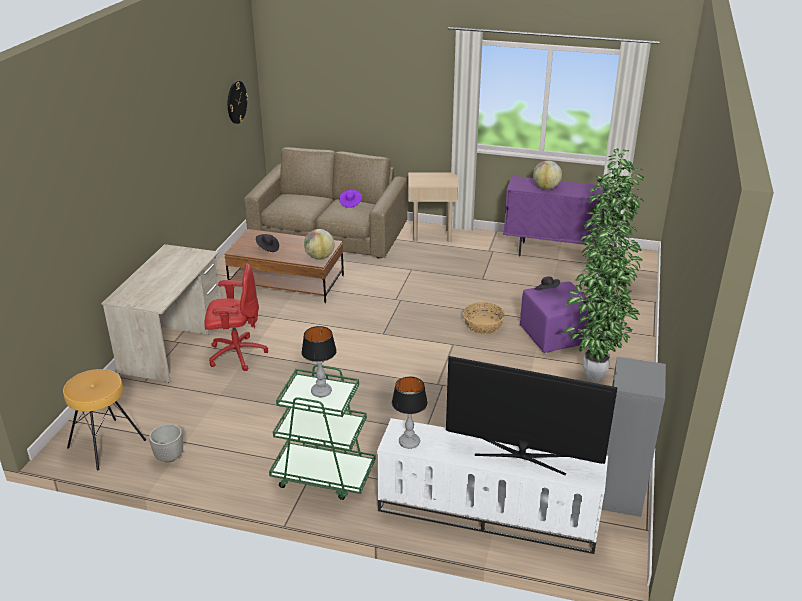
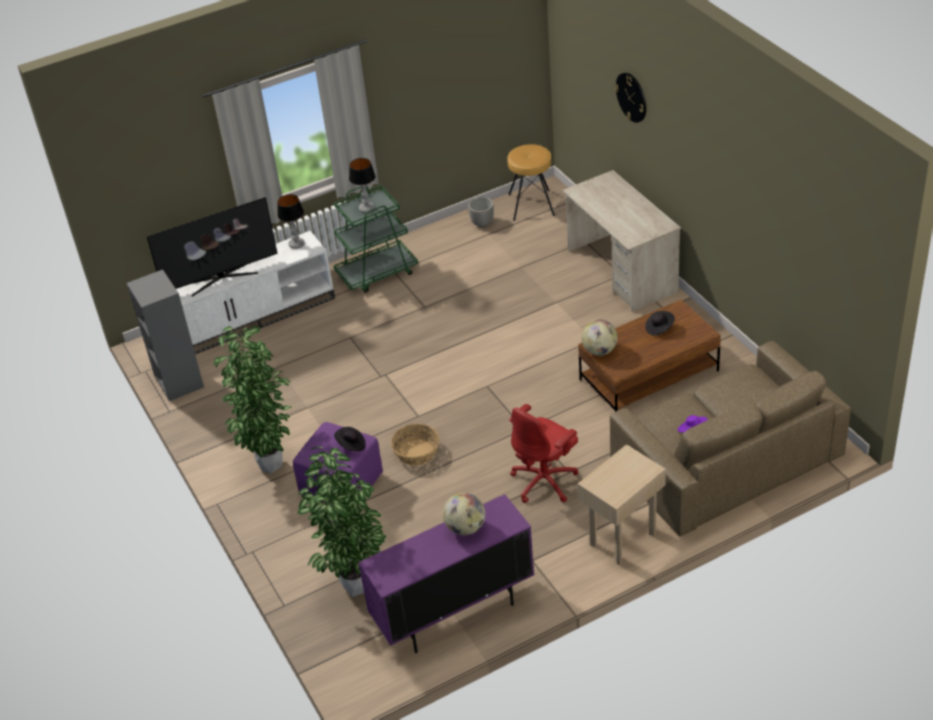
camera: 140 degrees right, 10 degrees up
(236, 102) = (831, 268): wall clock -> wall clock (631, 97)
(236, 354) = (564, 295): red office chair -> red office chair (545, 481)

